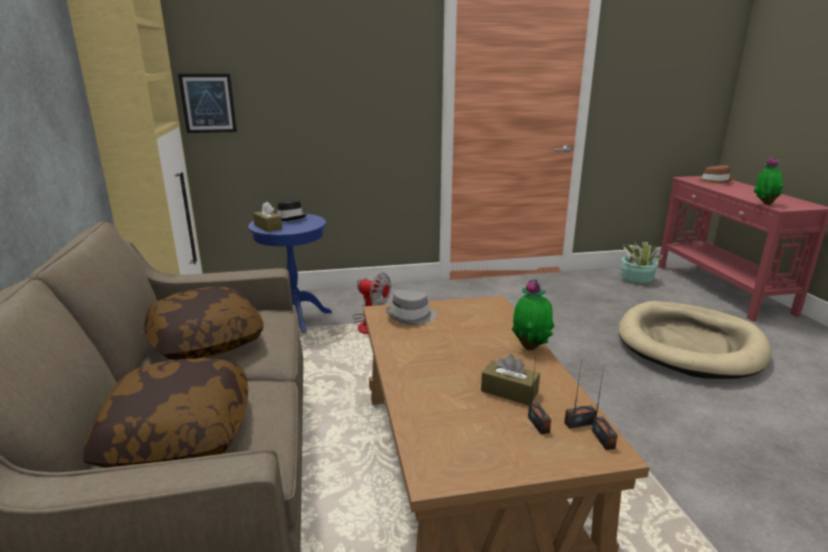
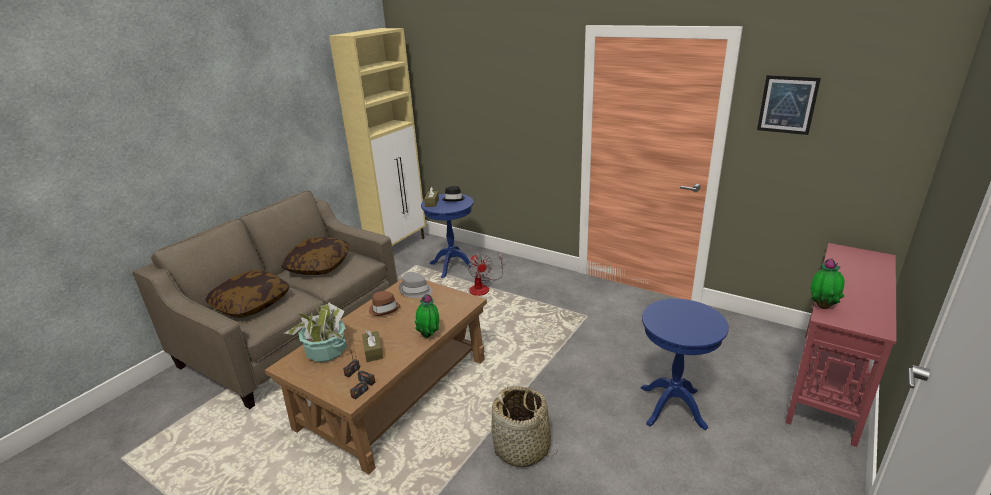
camera: 45 degrees right, 5 degrees up
(208, 103) = (433, 111): picture -> picture (787, 104)
(636, 279) = (751, 336): potted plant -> potted plant (326, 351)
(672, 439) = (522, 448): none -> basket
(689, 344) = (672, 407): beige dog bed -> blue side table
(714, 181) = (859, 263): brown hat -> brown hat (384, 309)

